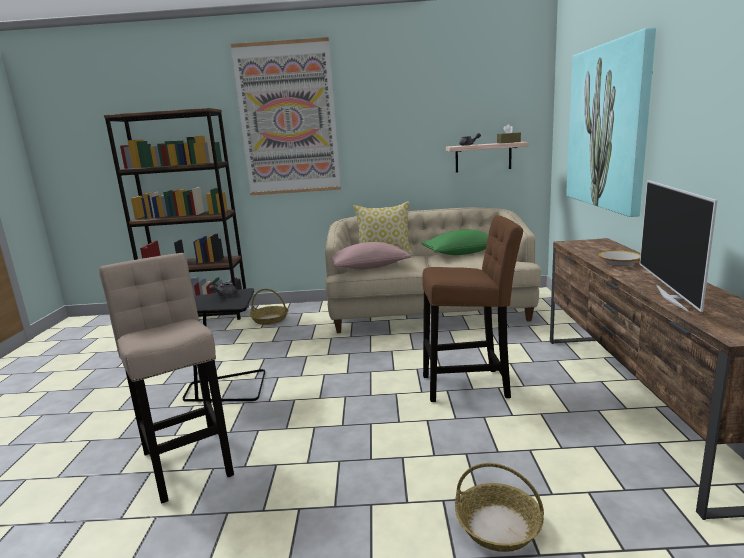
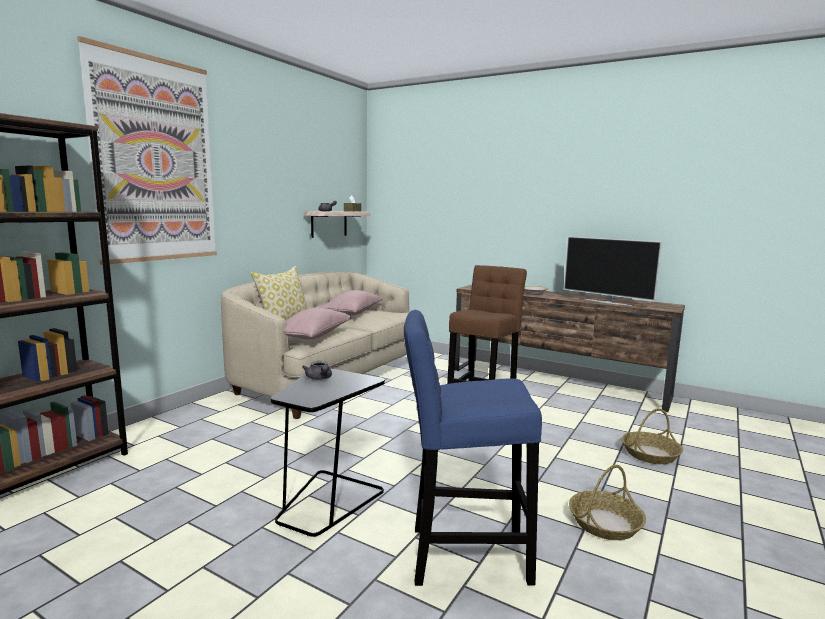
camera: 60 degrees left, 5 degrees down
(187, 459) = (462, 555): beige stool -> blue stool
(270, 319) = (177, 438): basket -> basket (605, 523)
(462, 253) = (352, 313): green pillow -> pink pillow
(608, 127) = (463, 203): picture -> none

